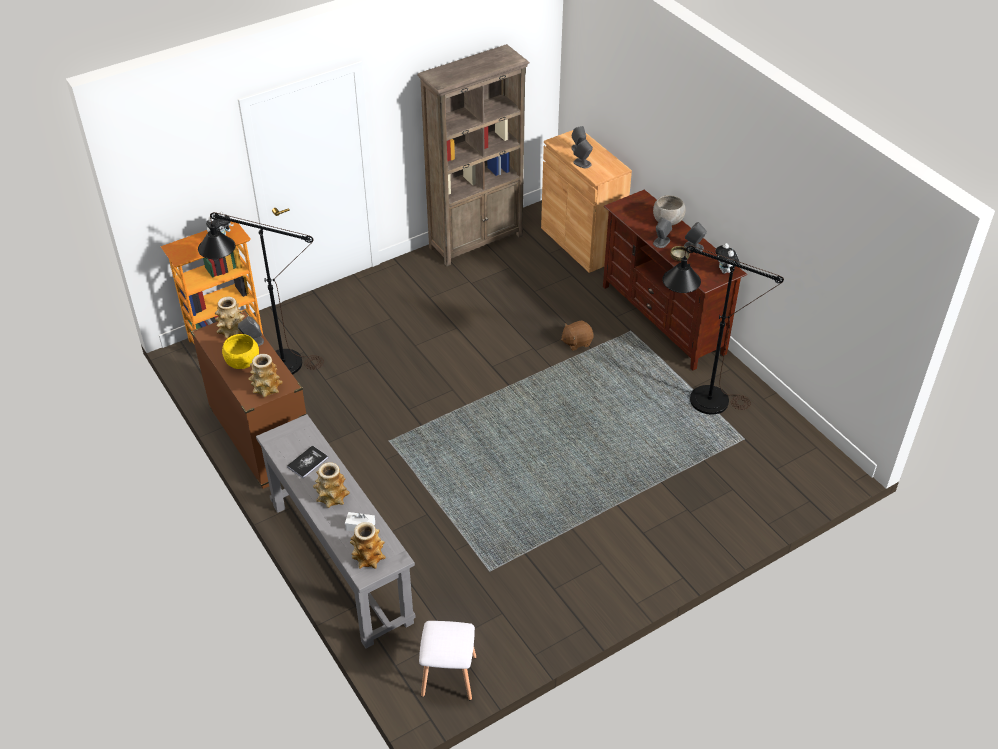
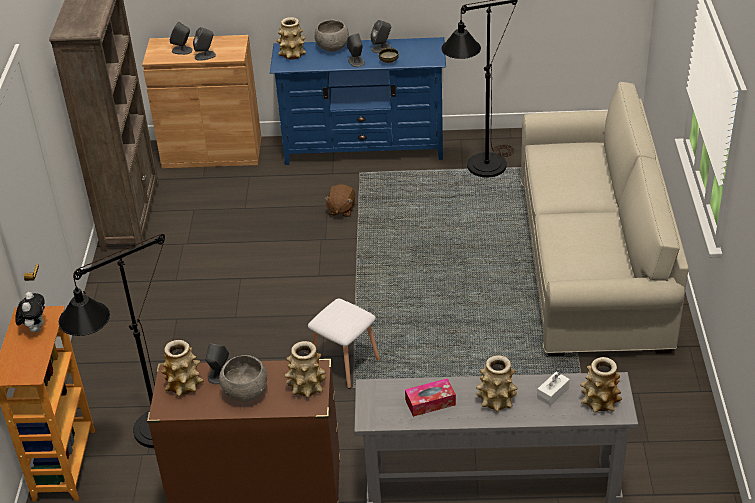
camera: 55 degrees left, 5 degrees down
(242, 362) = (245, 393): yellow bowl -> grey bowl
(307, 462) = (430, 402): book -> tissue box
(449, 677) = (691, 459): white stool -> white stool (346, 364)
(637, 205) = (292, 54): none -> vase
(640, 521) = (592, 262): none -> beige sofa
(663, 319) = (364, 148): brown tv stand -> blue tv stand
(725, 271) = (430, 45): plush toy -> none

